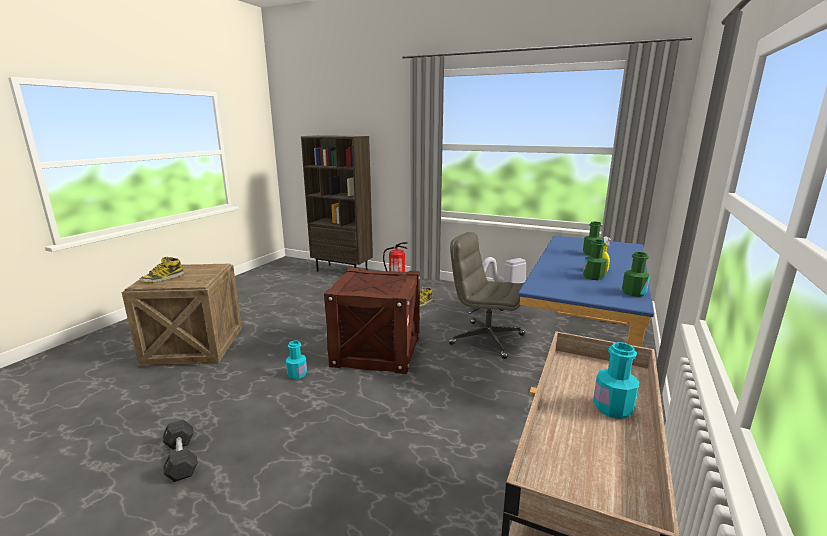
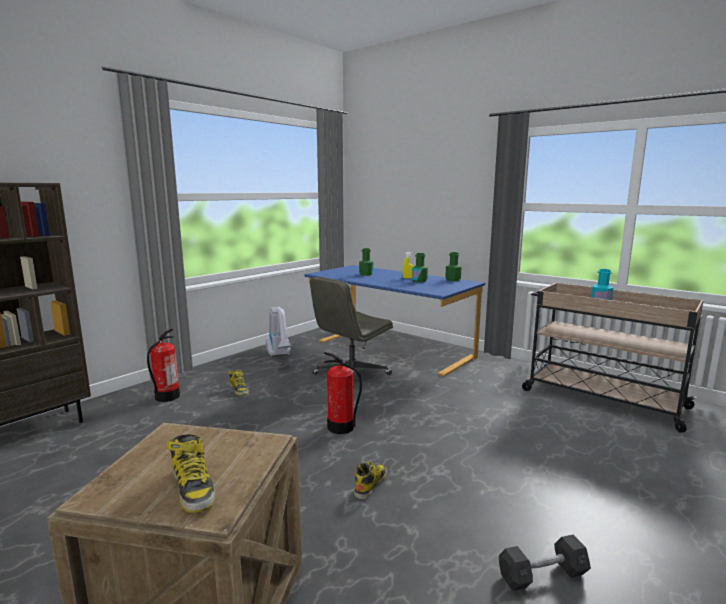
camera: 75 degrees left, 5 degrees down
(297, 374) = (370, 484): turquoise bottle -> boot
(376, 351) = (341, 427): crate -> fire extinguisher

